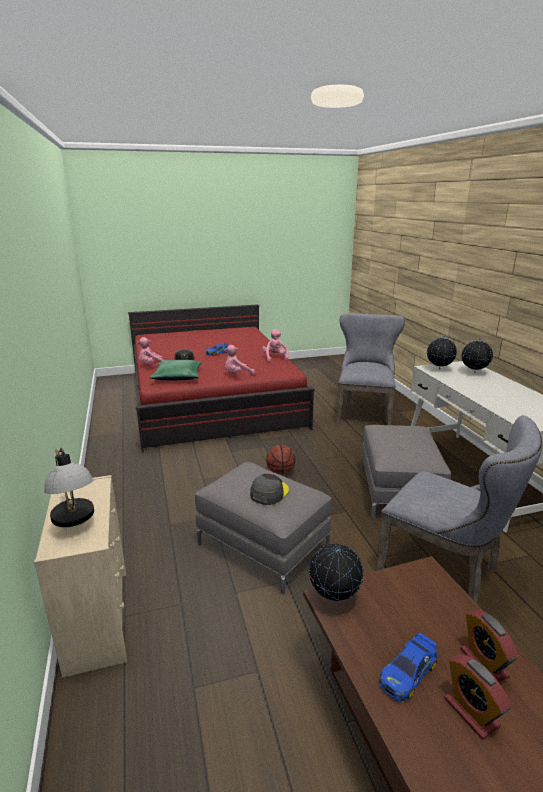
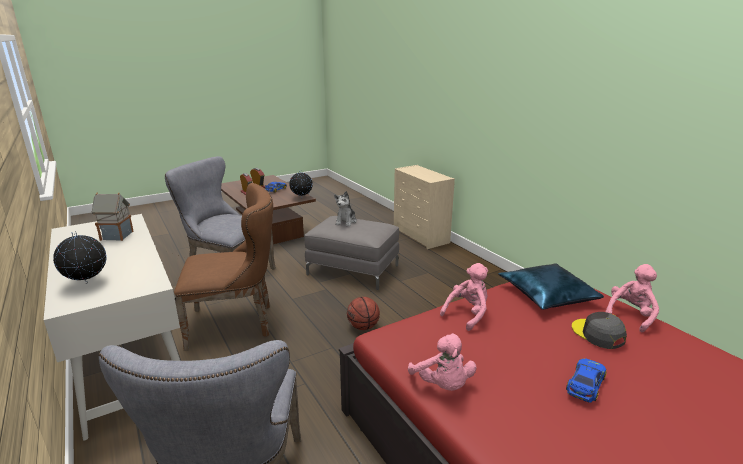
camera: 165 degrees right, 0 degrees up
(75, 521) = (420, 171): table lamp -> none
(178, 376) = (547, 294): green pillow -> blue pillow
(269, 493) = (346, 221): grey cap -> plush toy
(398, 491) = (236, 323): grey ottoman -> brown chair
(439, 369) = (137, 284): globe -> none
(509, 405) = (118, 236): none -> toy house

